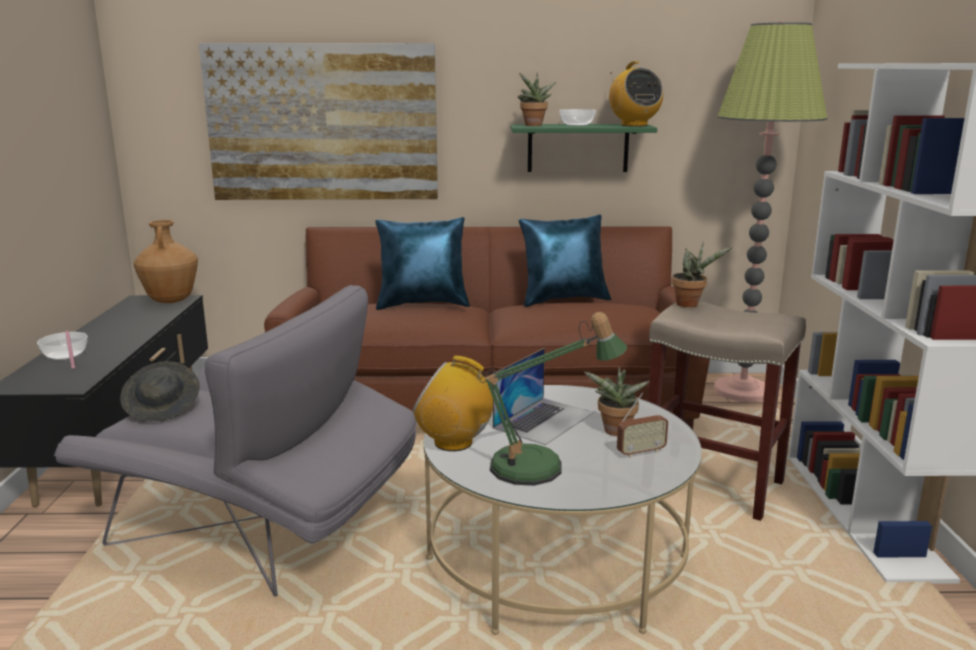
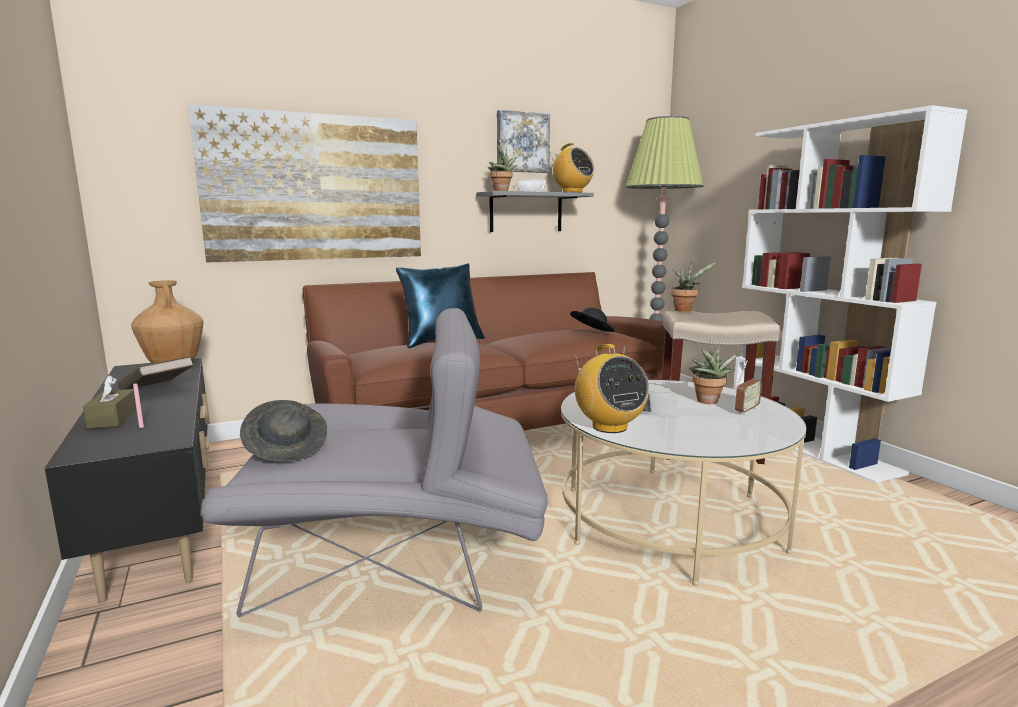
camera: 25 degrees left, 5 degrees down
(65, 355) = (112, 418): bowl -> brown tissue box
(127, 329) = (157, 390): none -> brown book
(454, 442) = (609, 427): radio -> radio turned 105 degrees counterclockwise
(539, 468) = (700, 431): table lamp -> none
(563, 300) = (542, 330): blue pillow -> none
(574, 61) = (522, 142): none -> picture
(578, 148) = (526, 212): green shelf -> grey shelf
(605, 313) = (591, 333): none -> black hat

